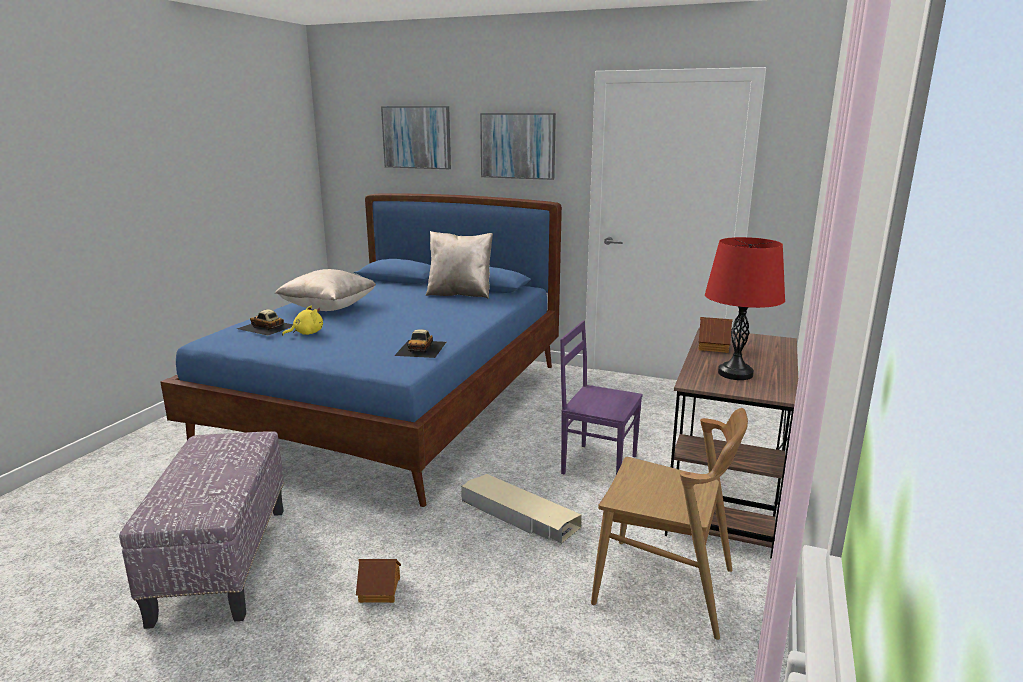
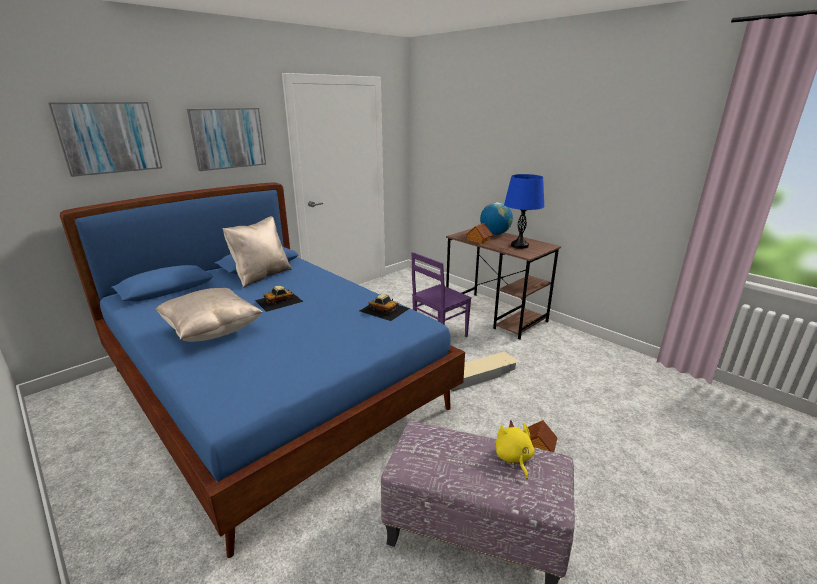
camera: 65 degrees left, 5 degrees up
(266, 327) = (240, 368): toy car -> toy car (279, 301)
(306, 333) = (283, 351): yellow plush toy -> yellow plush toy (513, 458)
(664, 587) = (561, 353): brown chair -> none
(735, 373) = (519, 245): red table lamp -> blue table lamp
(771, 352) = (495, 234): none -> globe

